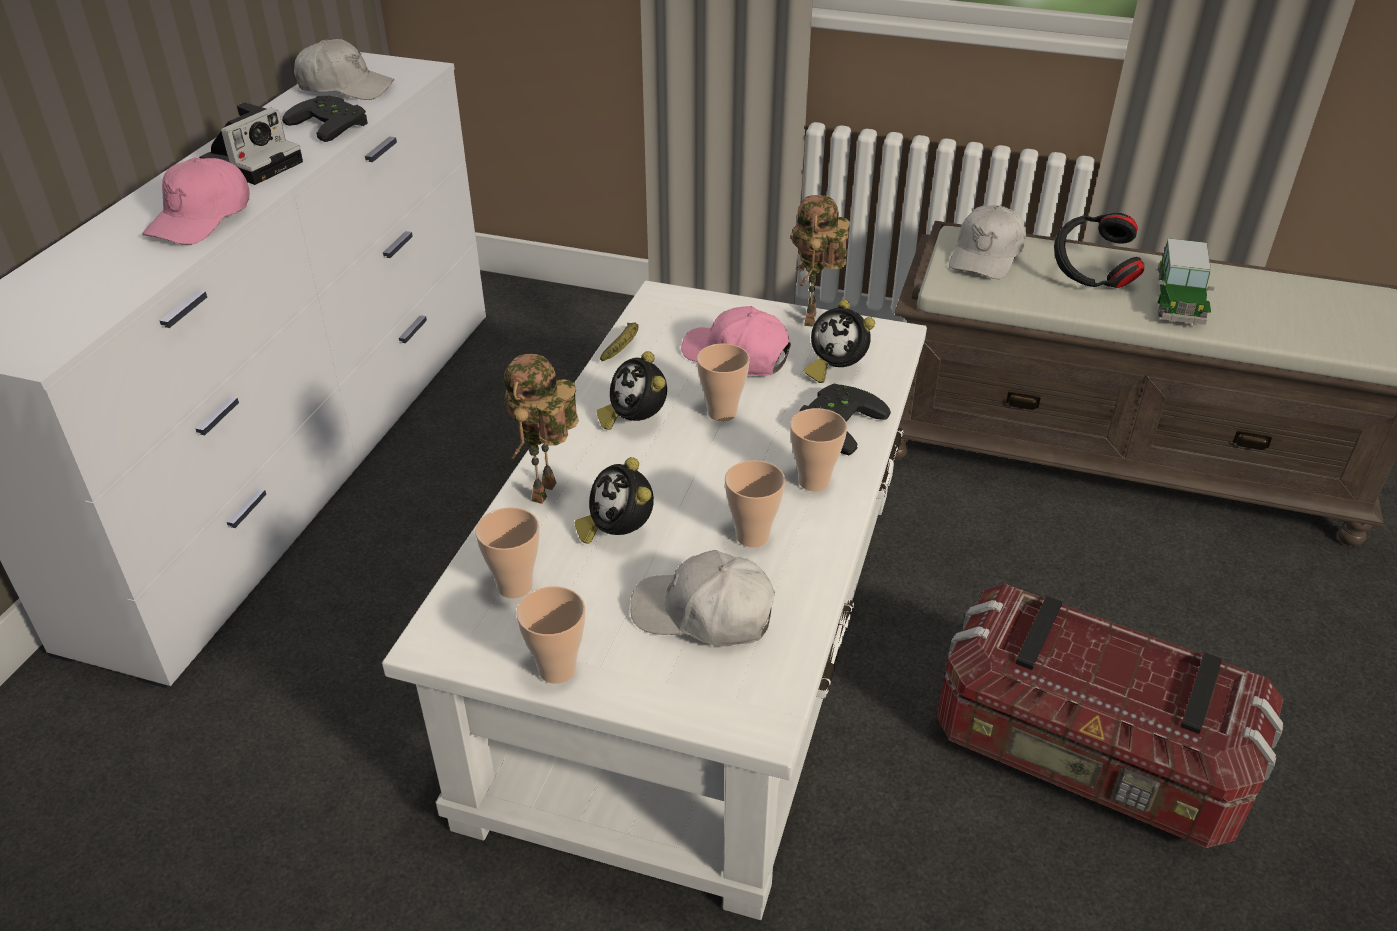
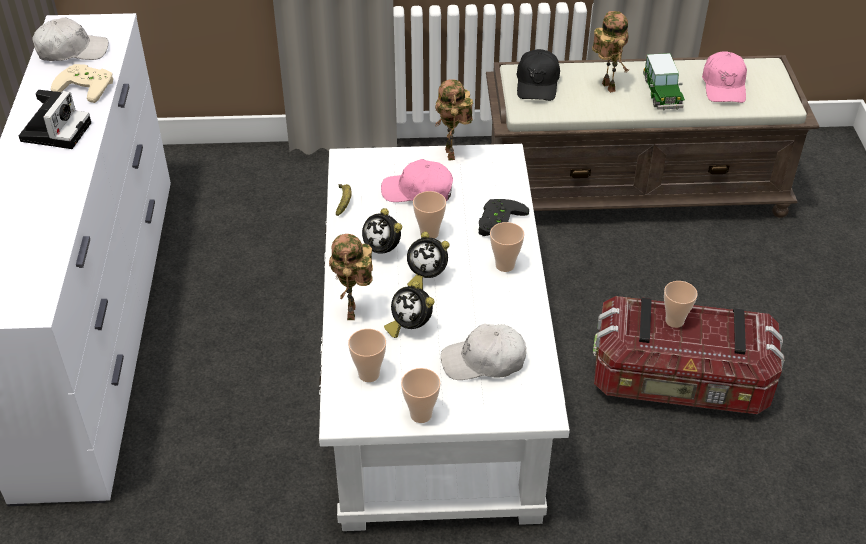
camera: 20 degrees left, 5 degrees up
(201, 218) = (56, 184): pink cap -> pink cap (724, 86)
(333, 123) = (87, 85): black game controller -> beige game controller
(752, 536) = (487, 308): cup -> cup (674, 321)
(835, 369) = (482, 187): alarm clock -> alarm clock (426, 277)
(986, 256) = (537, 84): white cap -> black cap
(1091, 278) = (606, 87): black headphones -> toy robot

